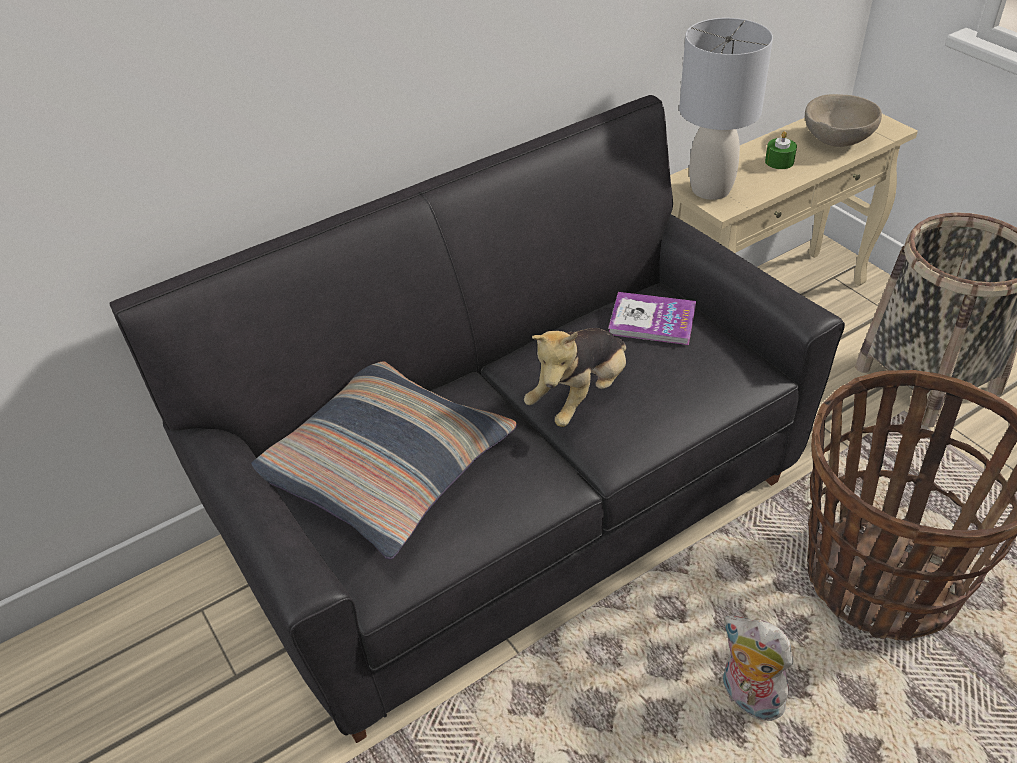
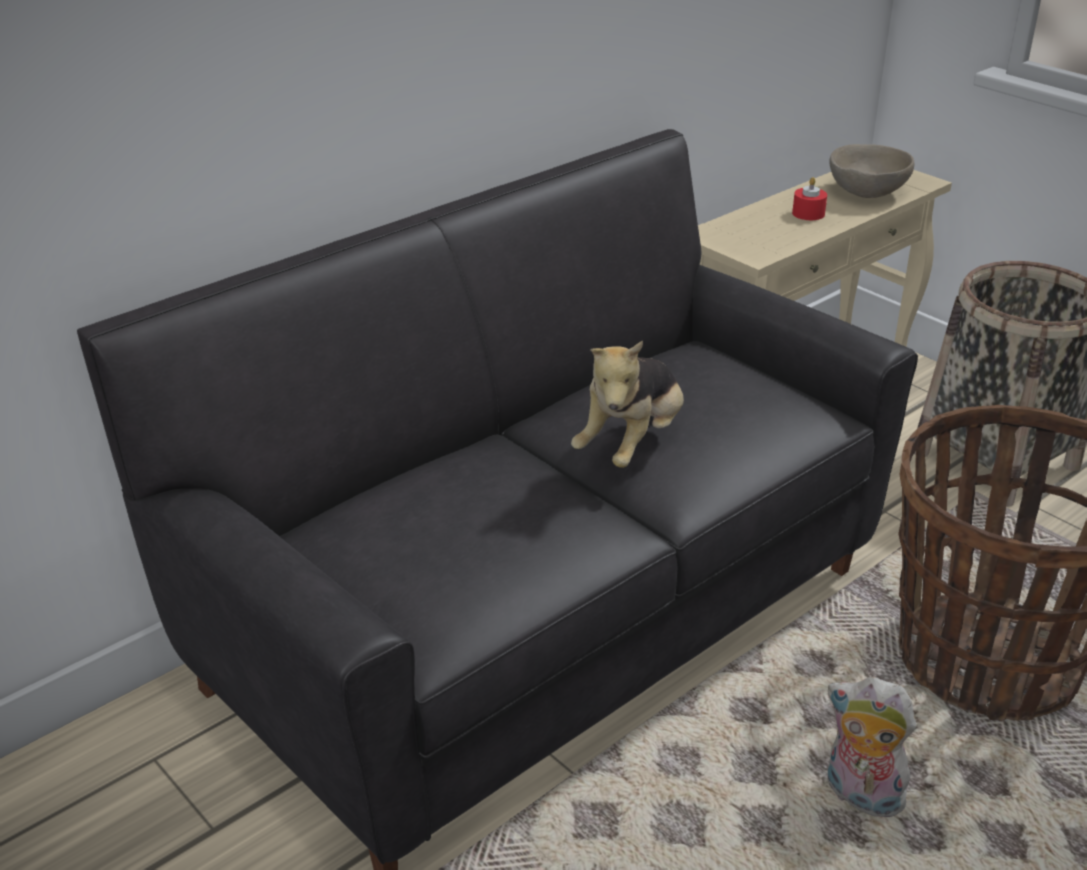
camera: 10 degrees left, 10 degrees down
(386, 468) = (415, 525): pillow -> none
(652, 320) = (698, 369): book -> none
(710, 189) = (738, 240): grey table lamp -> none
(779, 161) = (808, 213): green candle -> red candle

